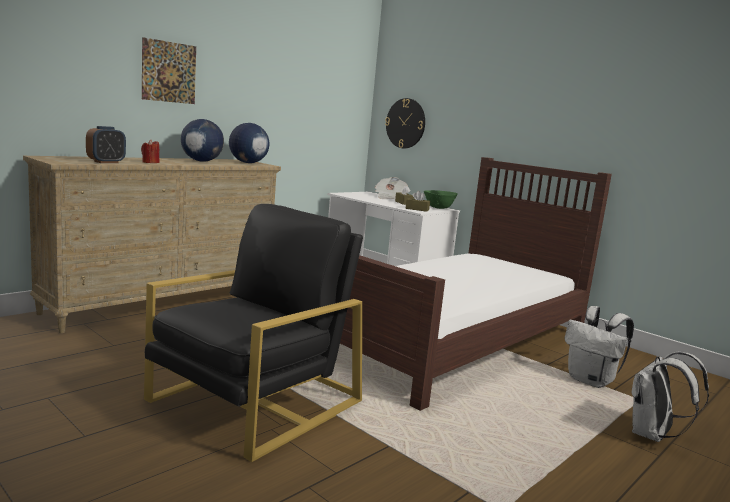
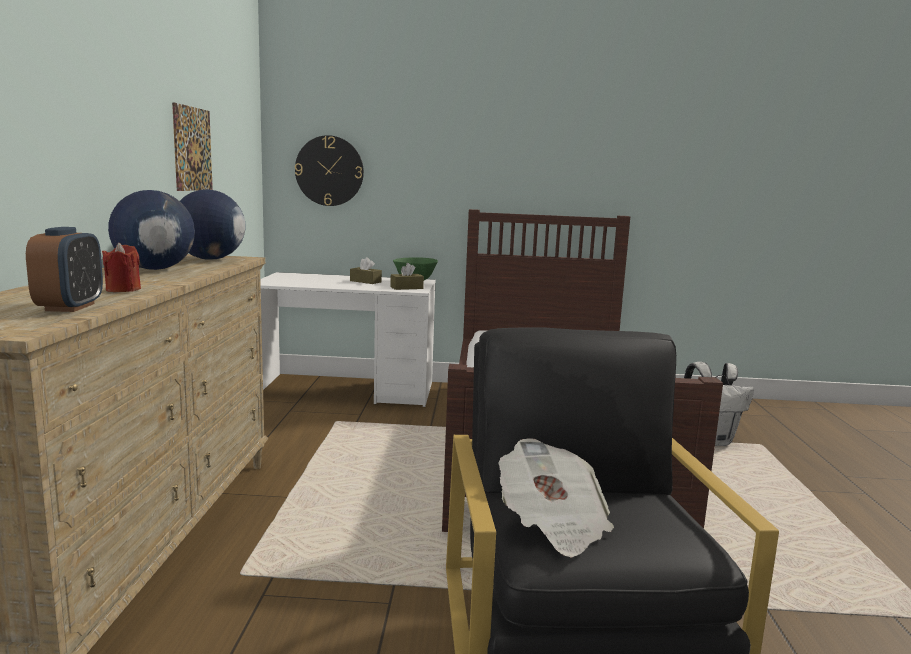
camera: 40 degrees left, 0 degrees up
(169, 72) = (59, 99): picture -> picture (192, 149)
(389, 197) = (328, 277): newspaper -> newspaper (552, 524)
(652, 435) = (829, 476): white backpack -> none

